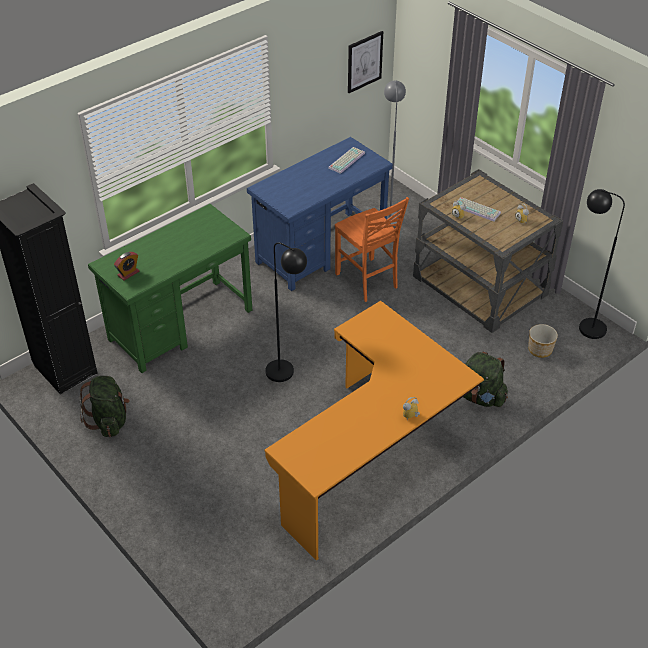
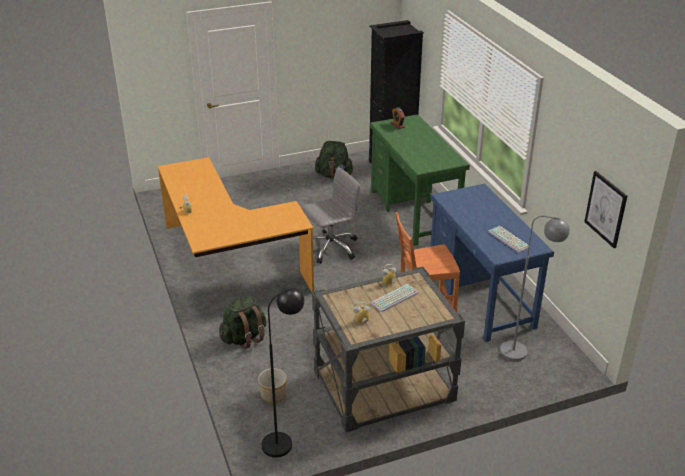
camera: 110 degrees right, 10 degrees down
(286, 376) = (331, 247): black floor lamp -> grey office chair

